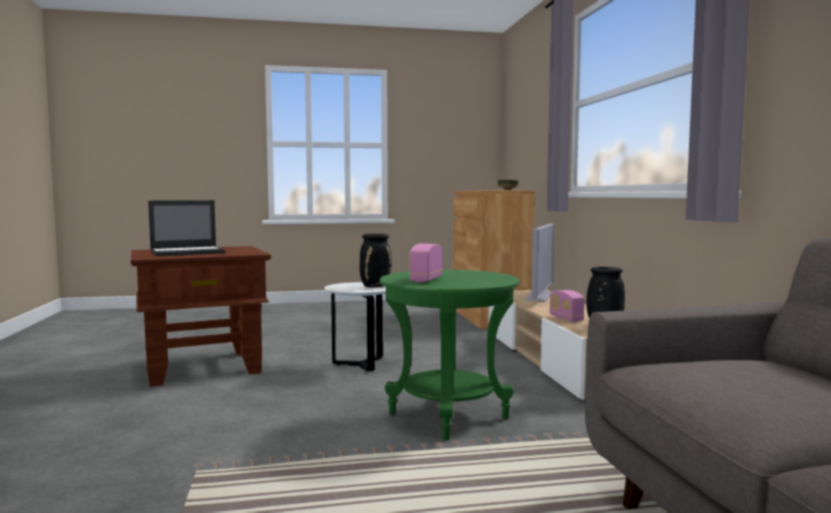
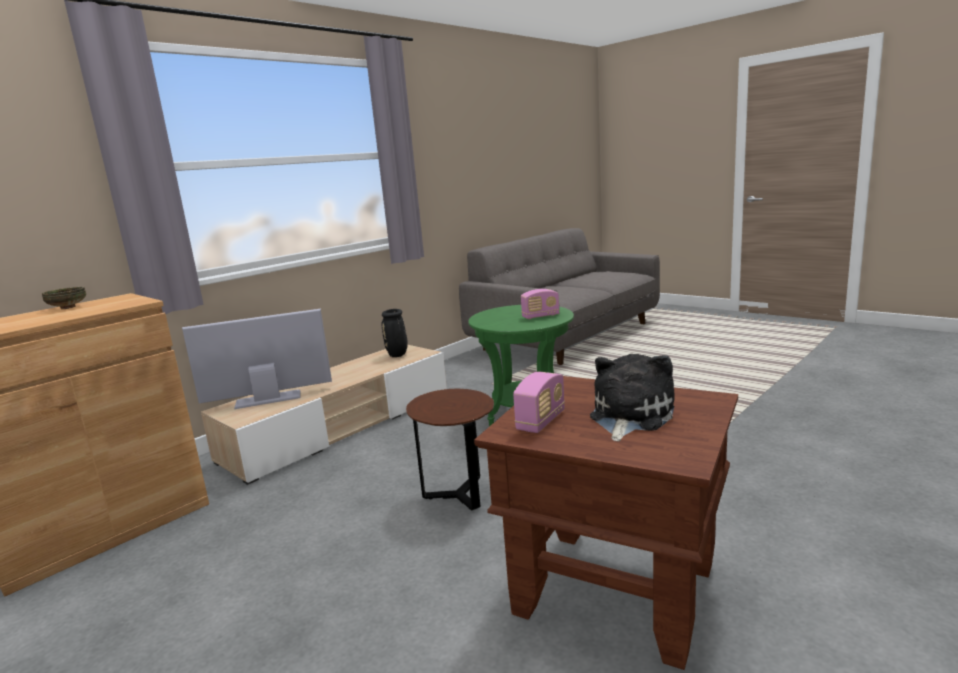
camera: 125 degrees left, 10 degrees up
(188, 252) = (628, 416): laptop -> plush toy
(361, 364) = (459, 495): white side table -> brown side table
(376, 286) = (439, 399): black vase -> none
(566, 318) = (381, 367): radio -> radio (541, 421)

